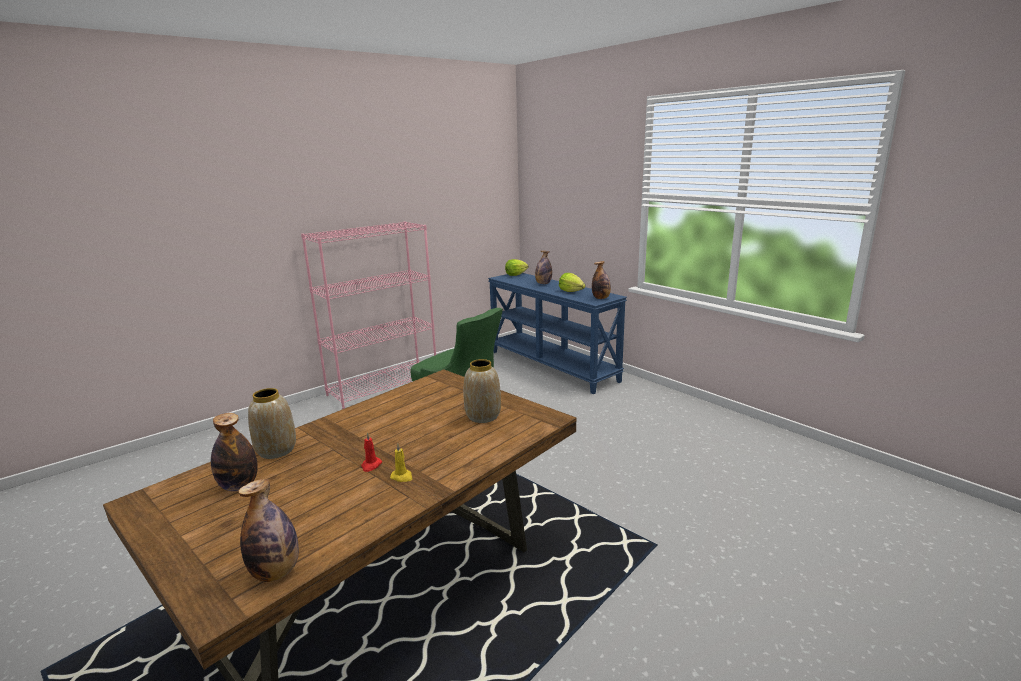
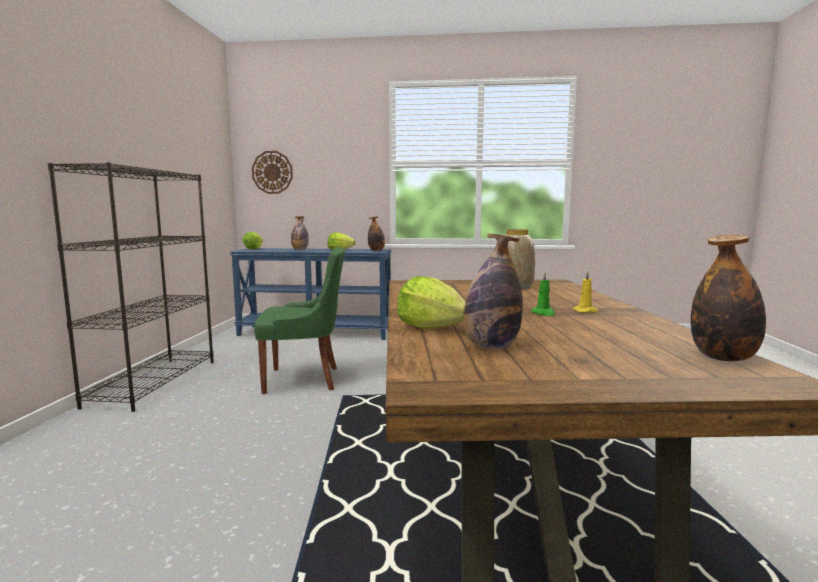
camera: 45 degrees left, 10 degrees down
(277, 450) = (431, 327): vase -> lettuce
(371, 465) = (543, 313): red candle -> green candle
(384, 386) = (154, 382): pink bookcase -> black bookcase
(544, 197) = (272, 172): none -> wall clock

